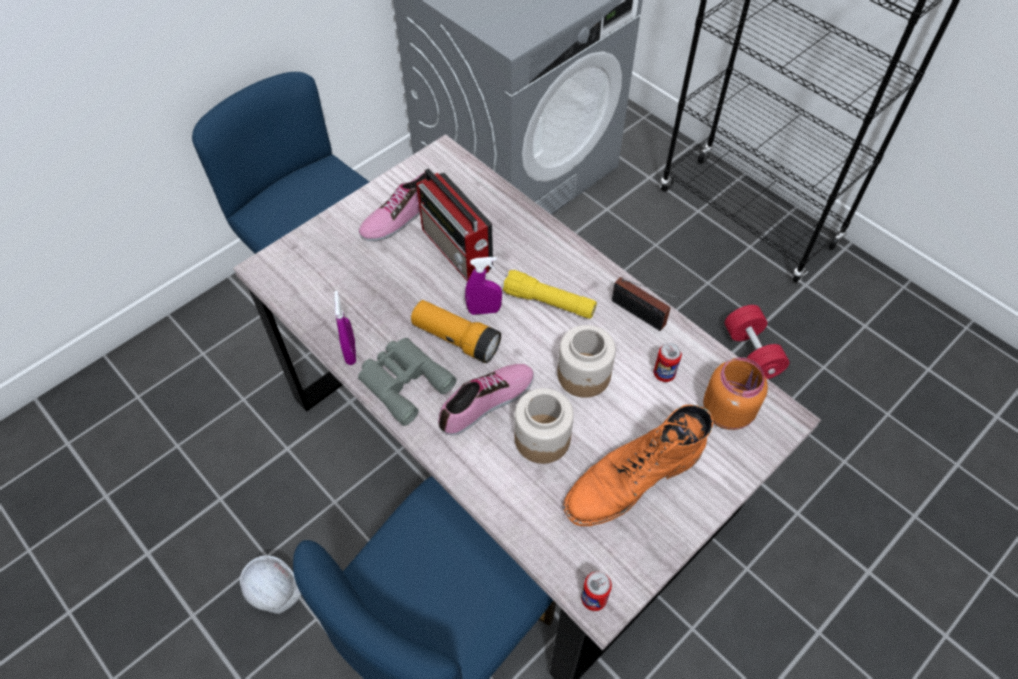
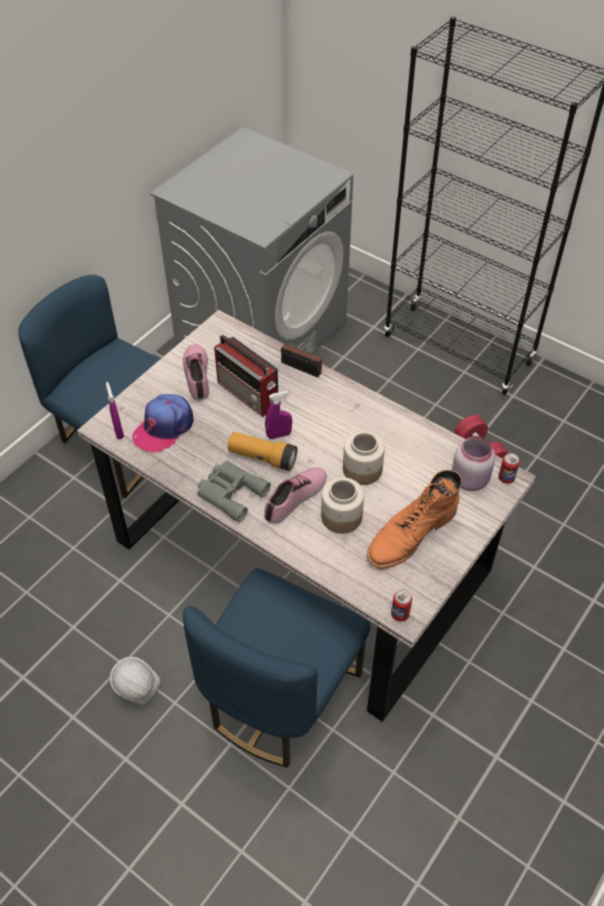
camera: 10 degrees left, 5 degrees down
(340, 279) = (164, 427): none -> cap
(350, 352) = (185, 478): purple spray bottle -> purple spray bottle (118, 431)
(400, 215) = (198, 374): shoe -> shoe turned 135 degrees clockwise
(549, 302) = (326, 423): yellow flashlight -> none
(640, 315) = (395, 423): radio -> radio (303, 369)
(664, 374) = (420, 461): can -> can (506, 478)
(728, 410) = (470, 479): orange jar -> pink jar

